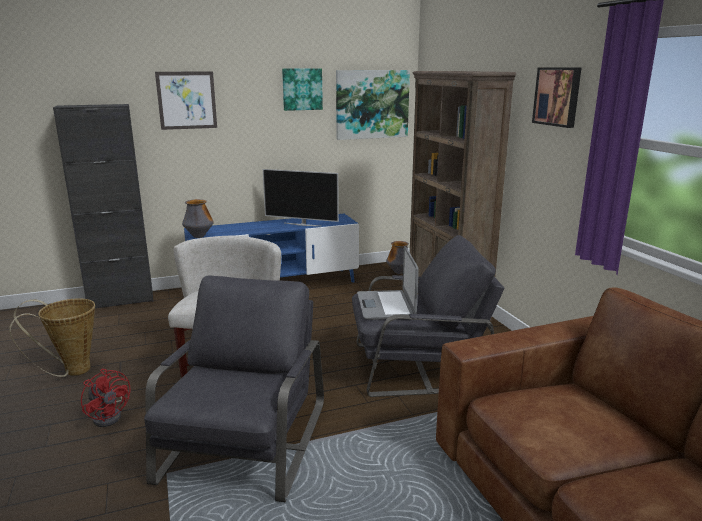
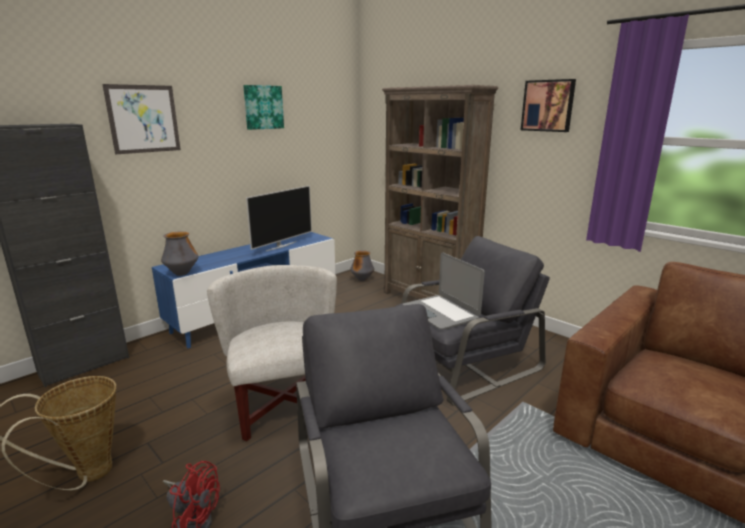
camera: 25 degrees left, 0 degrees up
(302, 224) = (281, 246): television -> television turned 45 degrees counterclockwise
(372, 104) = (324, 123): picture -> none

